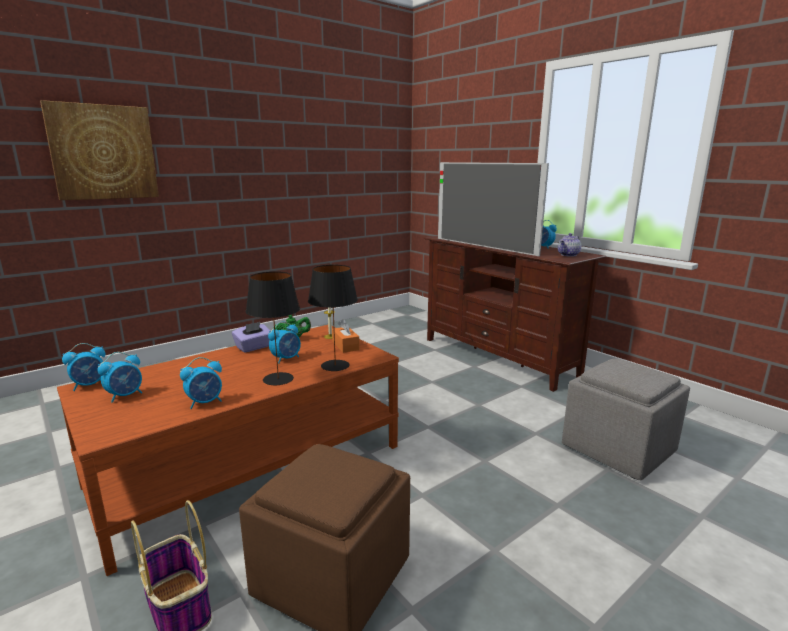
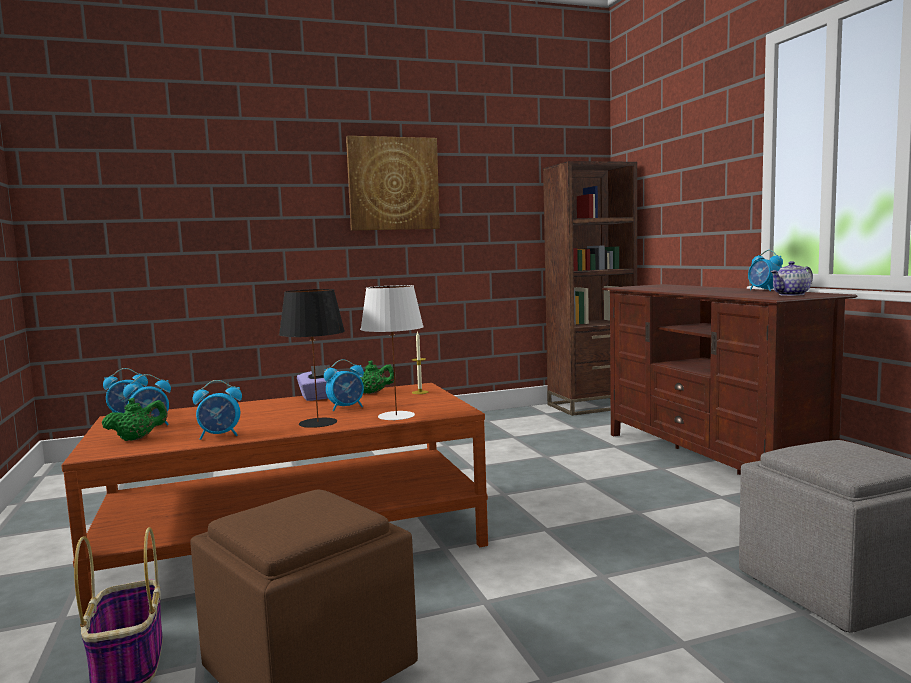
camera: 20 degrees right, 10 degrees down
(103, 152) = (224, 193): picture -> picture (393, 184)
(127, 413) = (137, 438): none -> green teapot
(335, 366) = (396, 416): black table lamp -> white table lamp
(345, 345) = (429, 400): orange tissue box -> none
(400, 314) = (592, 406): none -> brown bookcase
(483, 246) = (672, 291): television -> none

